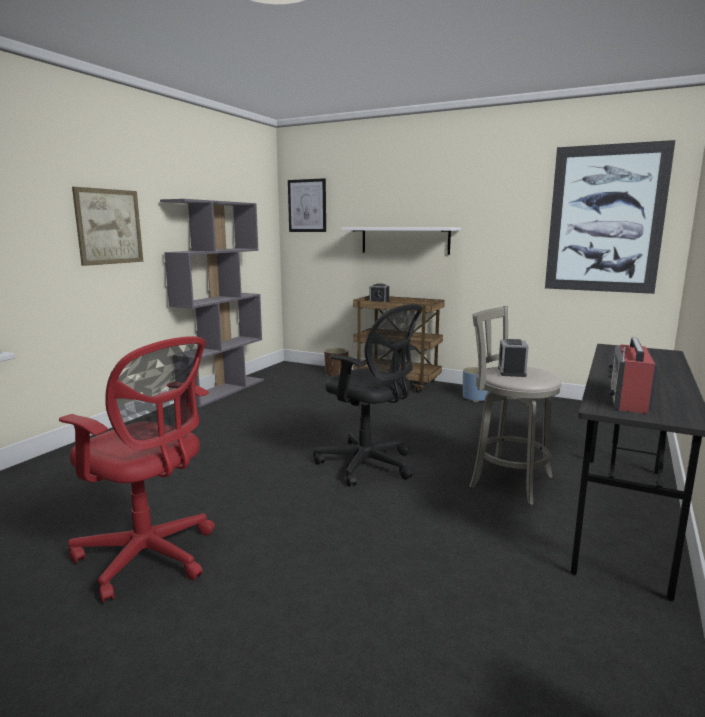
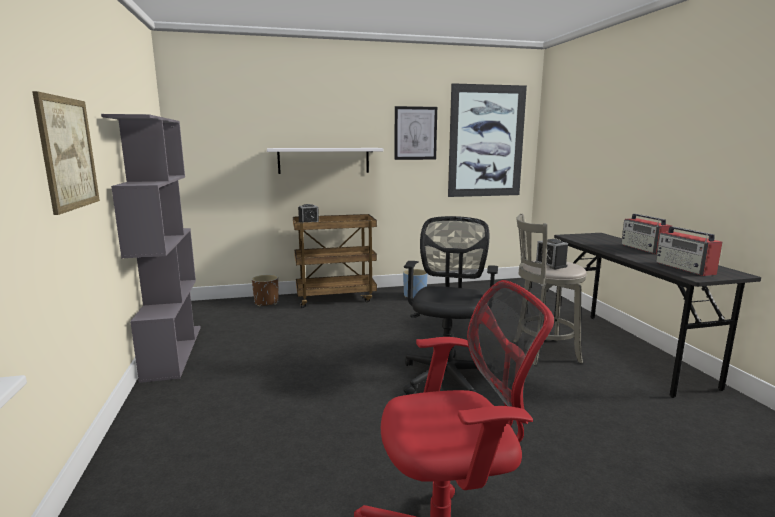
camera: 40 degrees left, 0 degrees up
(307, 205) = (204, 124): picture -> picture (415, 133)
(369, 465) = (446, 375): black office chair -> black office chair turned 75 degrees counterclockwise
(664, 374) = (644, 249): none -> radio

